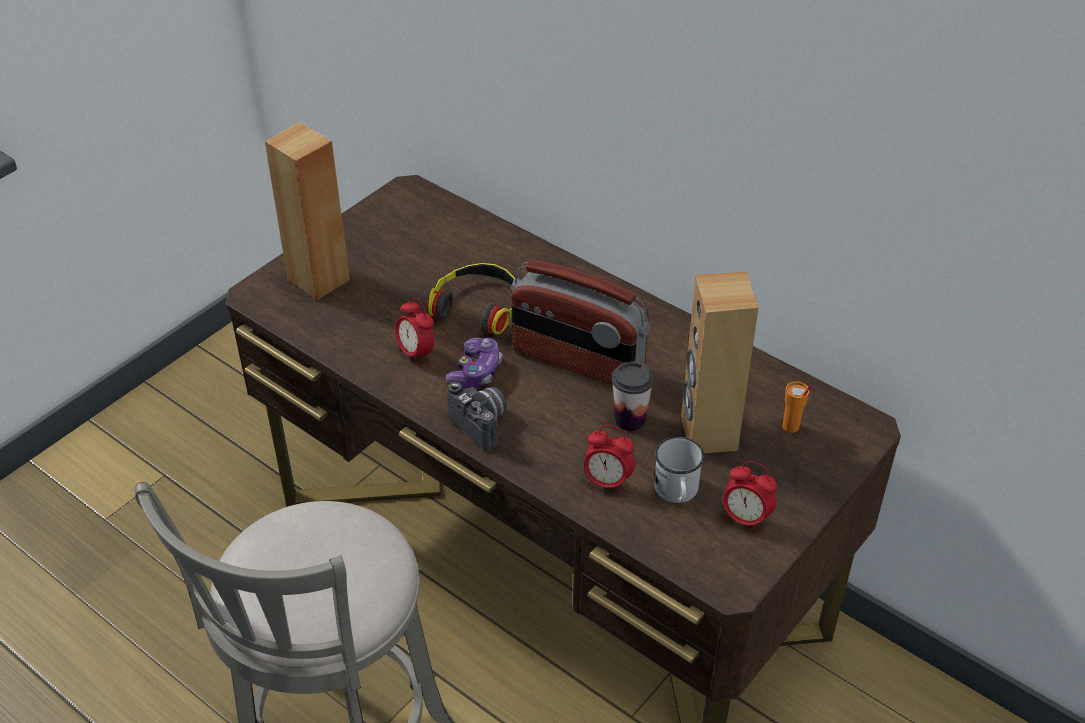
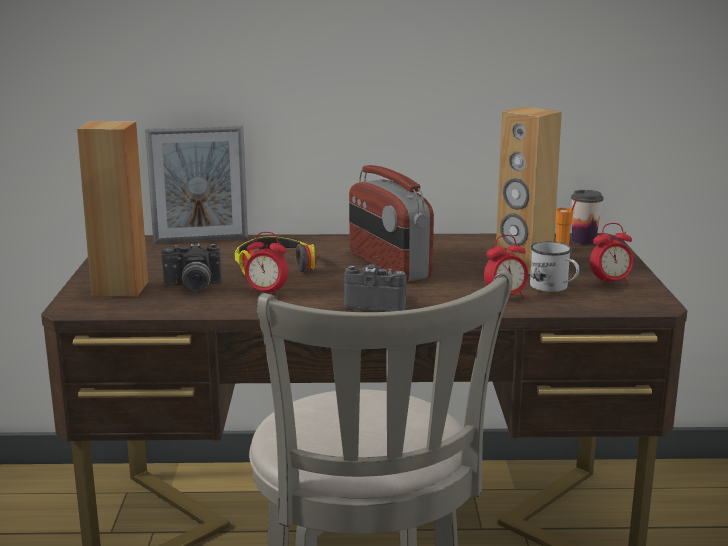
camera: 40 degrees left, 25 degrees down
(373, 308) = (193, 287): none -> camera
(472, 221) = (200, 240): none -> picture frame
(476, 372) = (327, 288): game controller -> none
(577, 361) = (388, 265): radio -> radio turned 75 degrees clockwise
(630, 420) = (468, 274): cup -> cup (583, 241)

